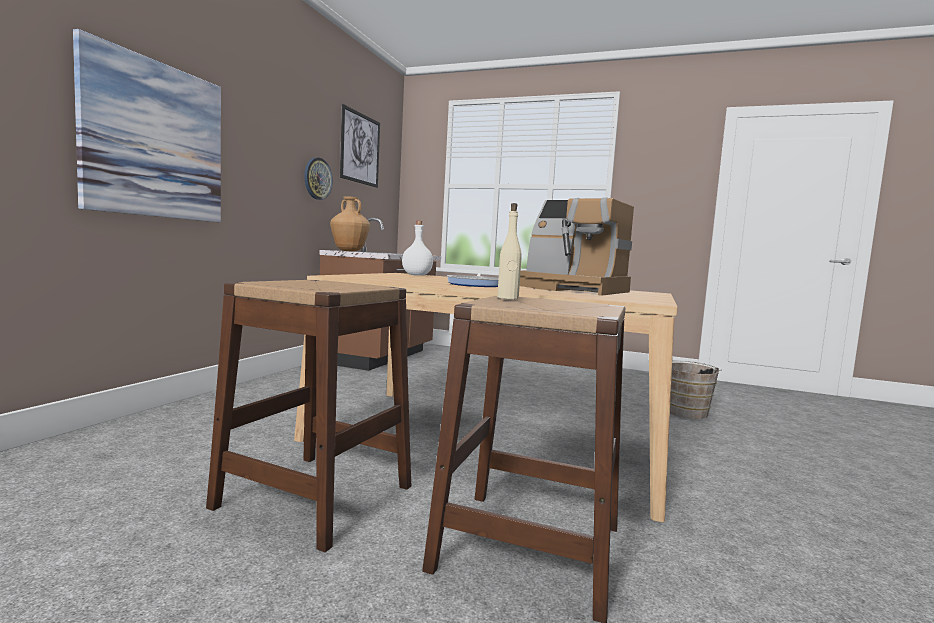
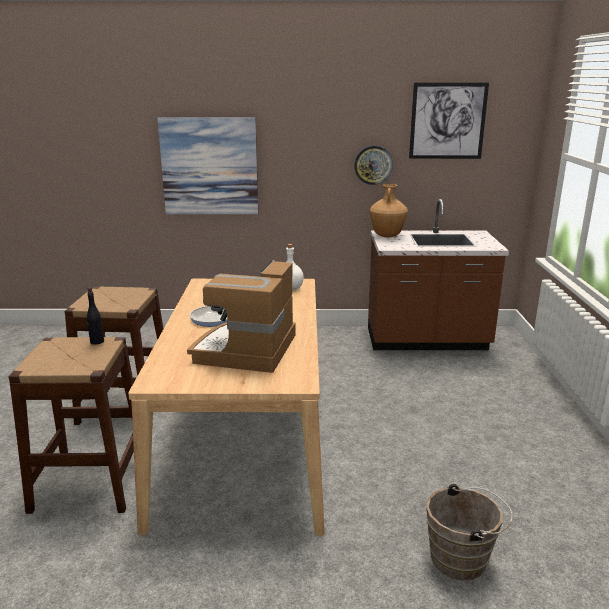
camera: 70 degrees right, 15 degrees up
(508, 298) = (97, 342): beige bottle -> black bottle

